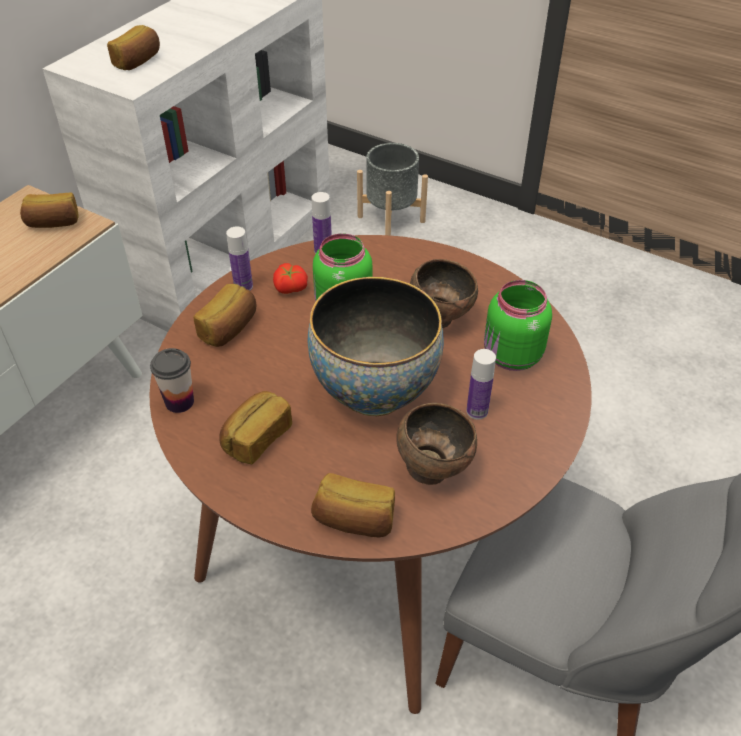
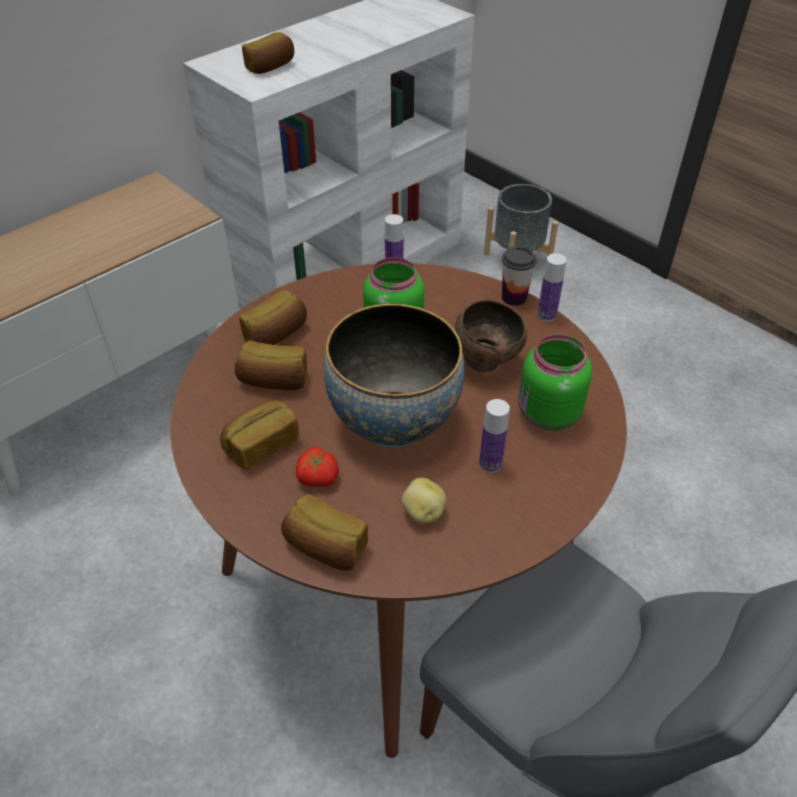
camera: 15 degrees right, 0 degrees up
(53, 223) = (165, 209): bread -> bread (273, 381)
(179, 402) = (203, 395): cup -> cup (514, 297)
(243, 286) = (304, 296): bottle -> bottle (546, 315)
(290, 288) = (348, 306): tomato -> tomato (317, 477)
(432, 469) = (423, 513): brown bowl -> potato

